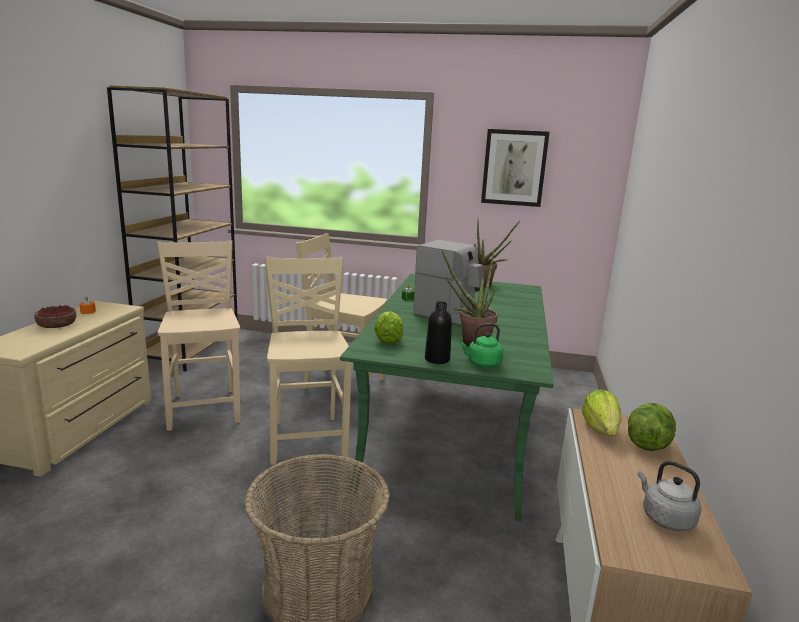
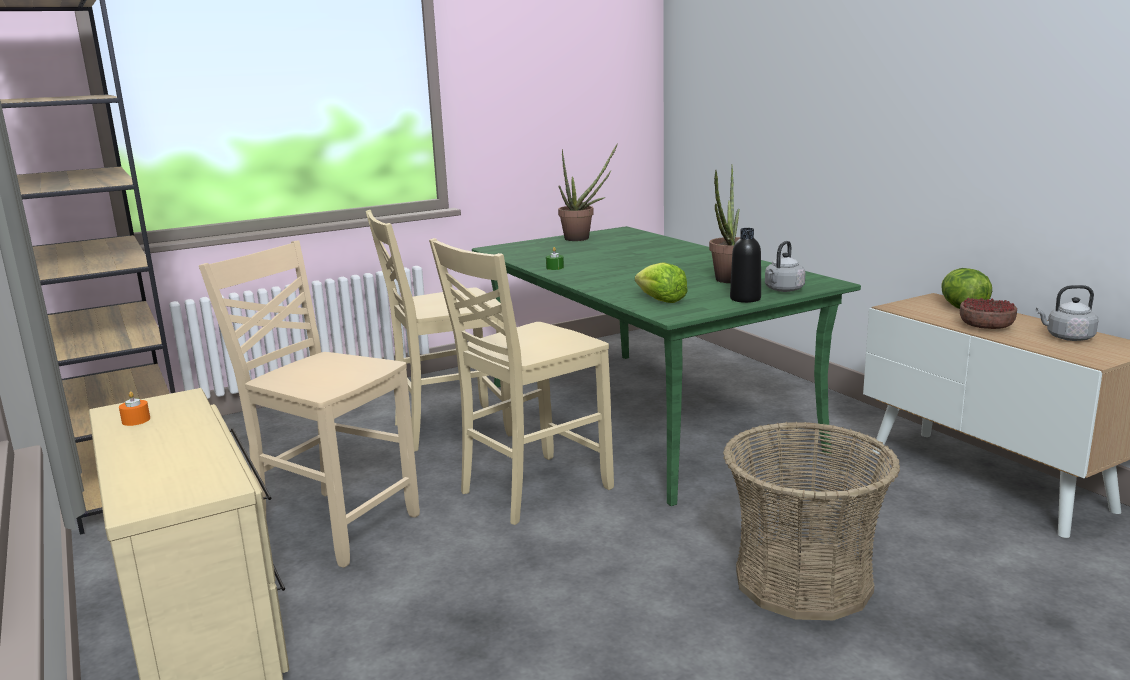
camera: 40 degrees left, 0 degrees up
(57, 325) = (153, 447): bowl -> bowl (985, 326)
(308, 438) = (531, 490): beige chair -> beige chair turned 75 degrees counterclockwise
(454, 315) = (643, 267): coffee machine -> none
(482, 364) = (783, 290): green kettle -> grey kettle
(514, 168) = (546, 82): picture -> none
(601, 429) = (921, 311): lettuce -> none

